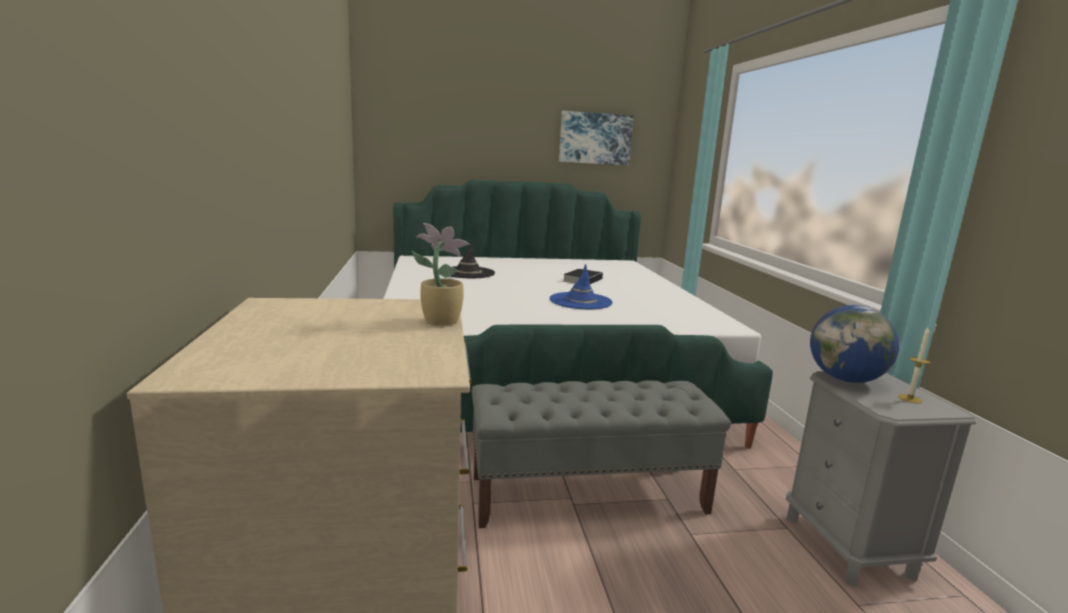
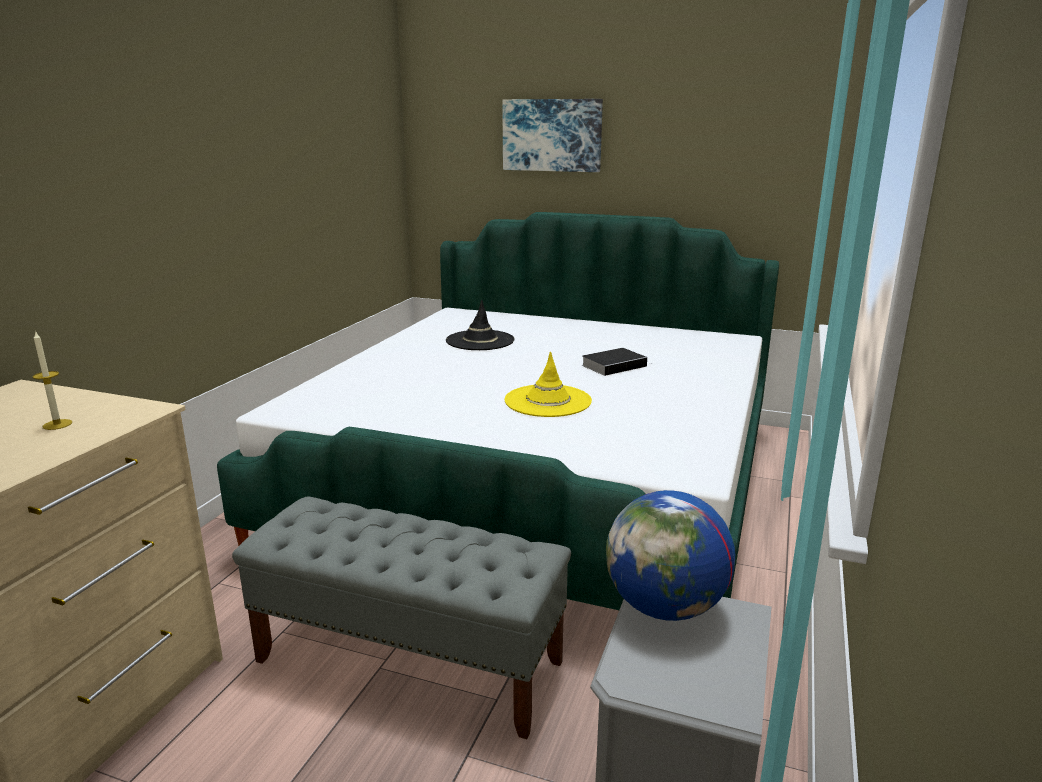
camera: 30 degrees right, 5 degrees up
(440, 321) = (95, 434): potted plant -> none
(580, 301) = (548, 401): blue hat -> yellow hat
(595, 138) = (715, 149): picture -> picture (552, 135)
(909, 399) = (708, 668): candle -> candle (57, 424)

